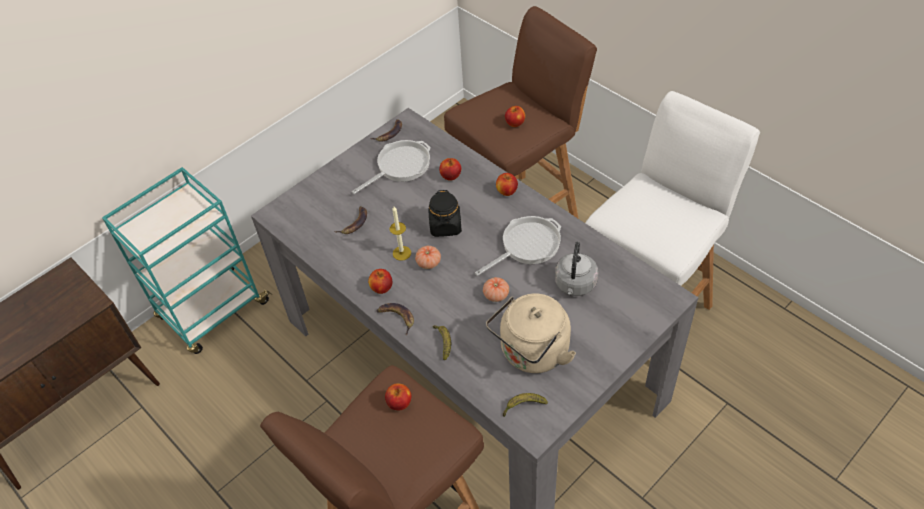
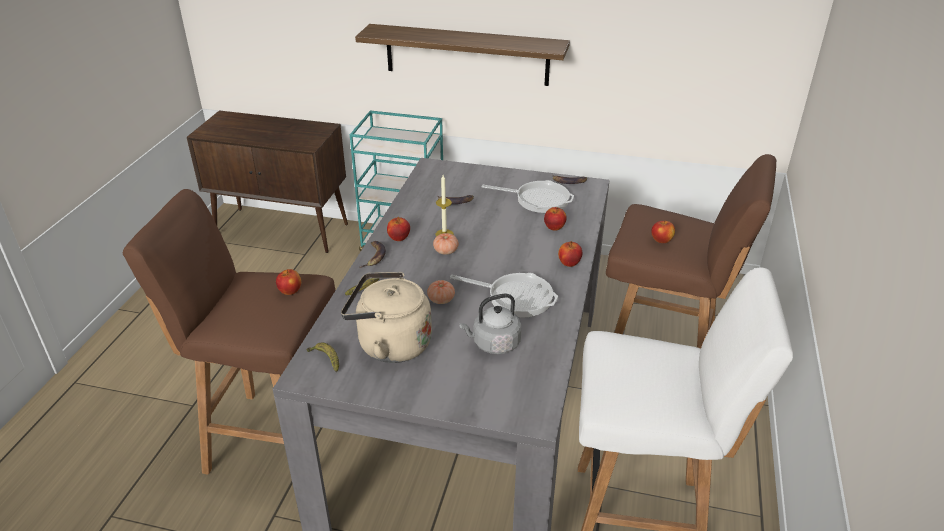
camera: 55 degrees right, 15 degrees down
(177, 89) = (467, 55): none -> shelf
(445, 226) = (494, 245): black jar -> none

